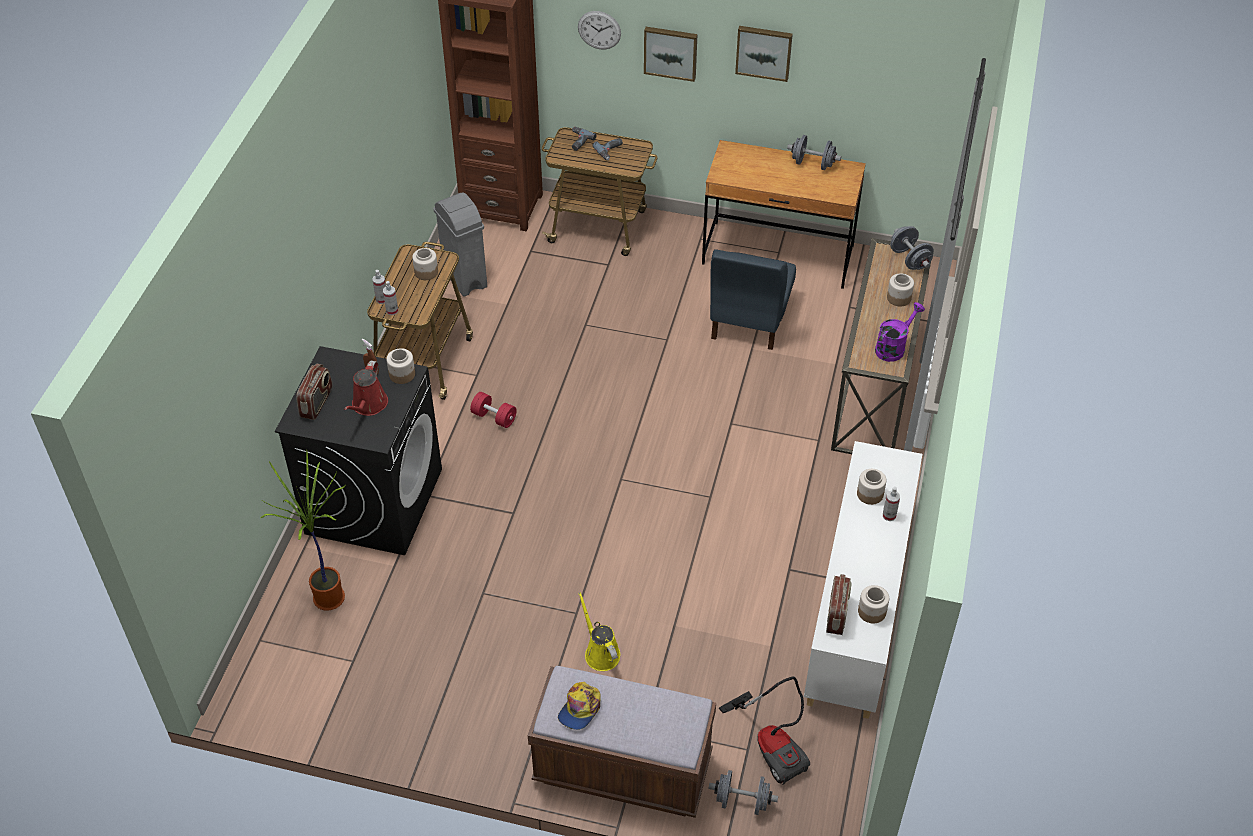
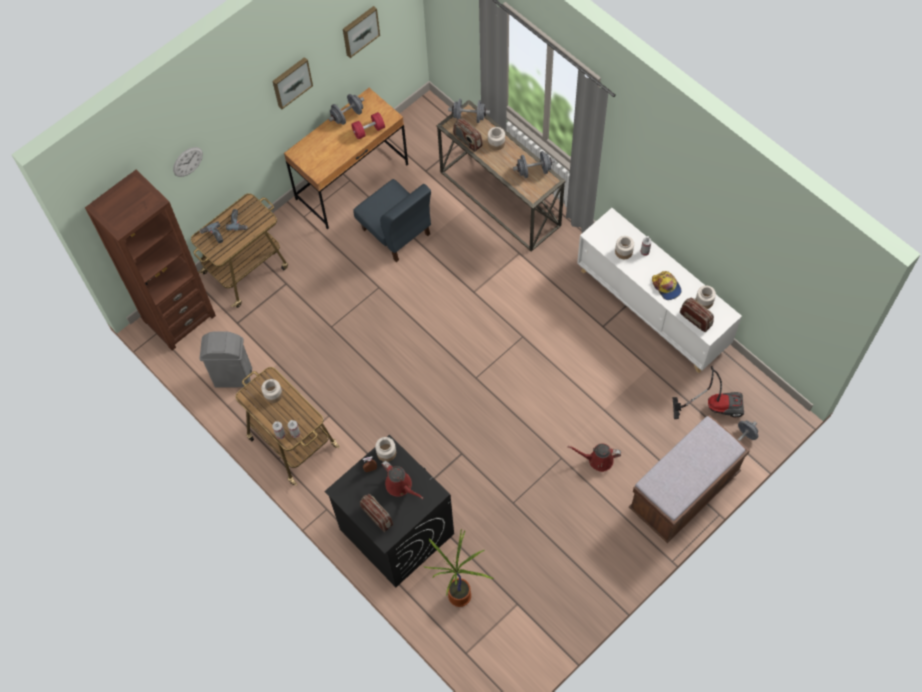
camera: 55 degrees left, 15 degrees up
(494, 417) = (374, 424): red dumbbell -> red dumbbell (369, 130)
(580, 709) = (675, 487): cap -> cap (666, 287)
(600, 652) = (598, 460): yellow watering can -> red watering can
(671, 52) = (236, 133): picture -> picture (360, 30)
(876, 272) = (467, 141): none -> radio
(893, 347) = (533, 171): purple watering can -> grey dumbbell

